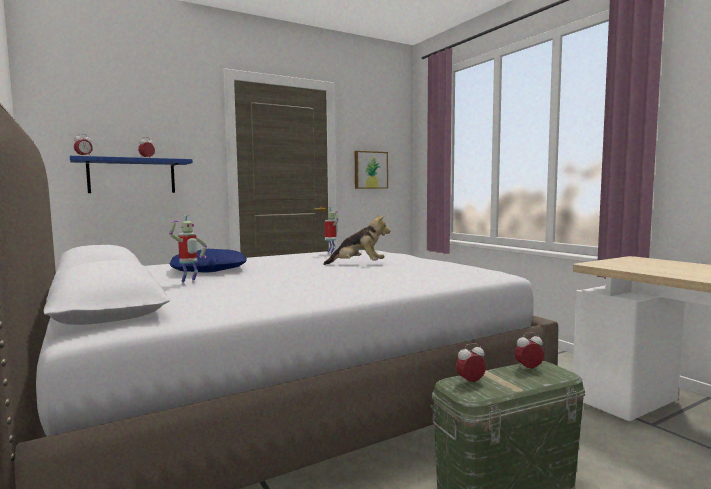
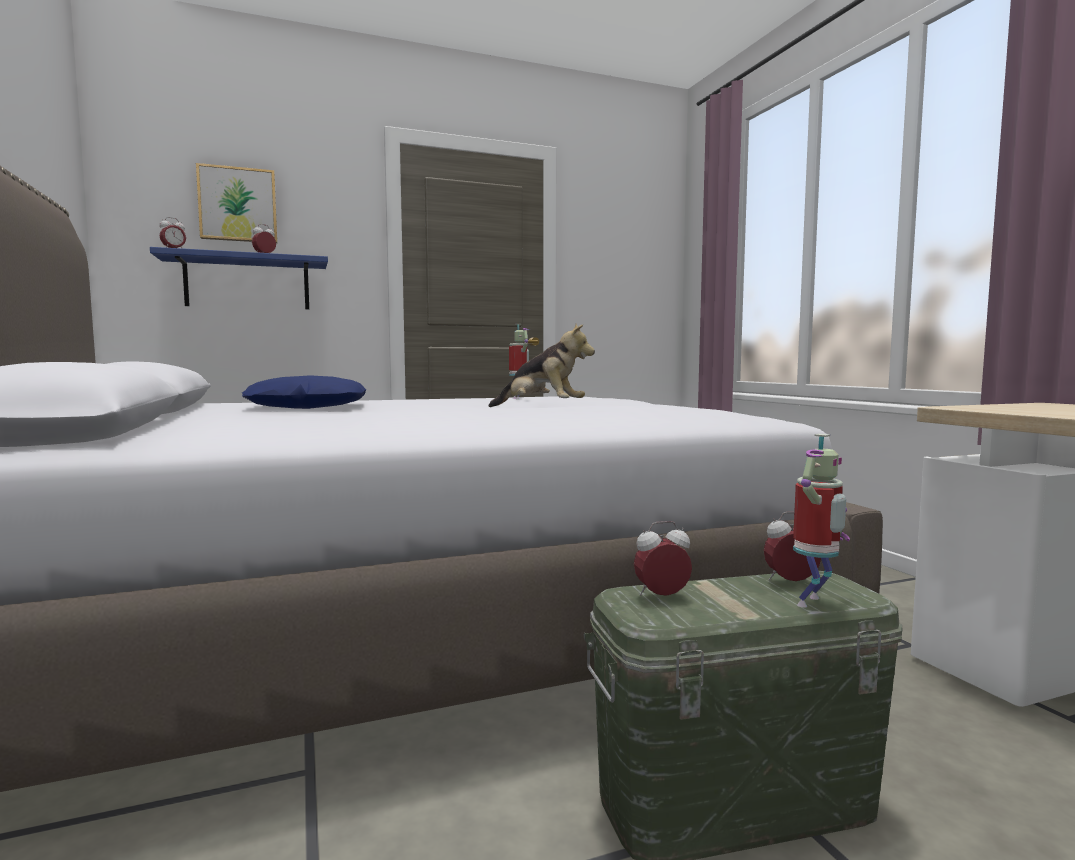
camera: 10 degrees right, 0 degrees up
(189, 283) = (246, 416): toy robot -> toy robot (814, 603)
(370, 170) = (612, 284): picture -> picture (238, 205)

